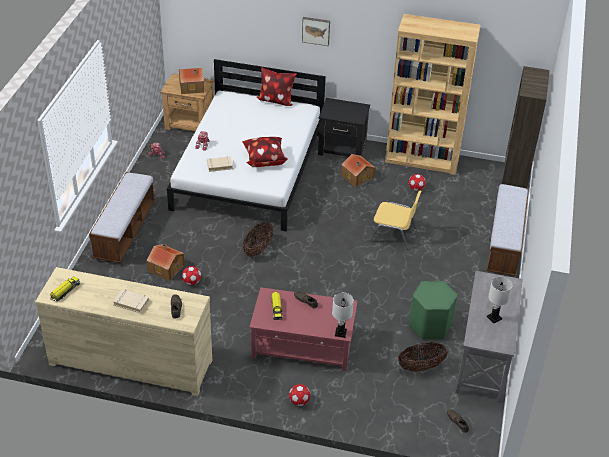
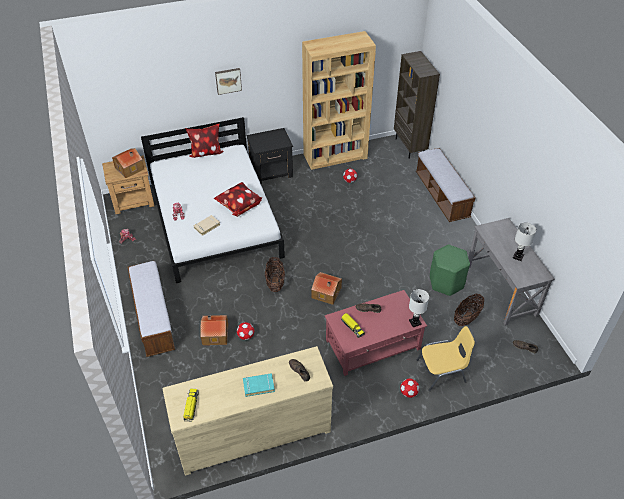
camera: 30 degrees left, 5 degrees up
(131, 302) = (258, 386): beige book -> turquoise book
(357, 177) = (301, 190): toy house -> toy house (326, 293)
(393, 234) = (364, 223): yellow chair -> yellow chair (442, 371)

